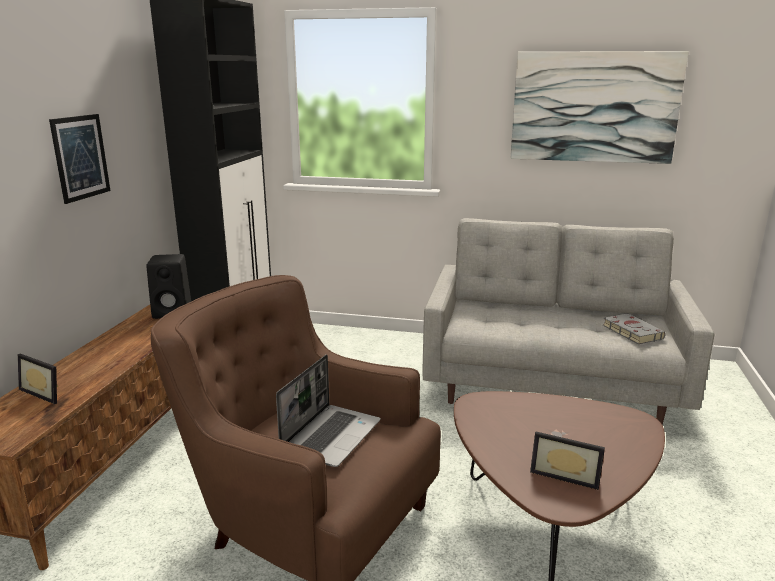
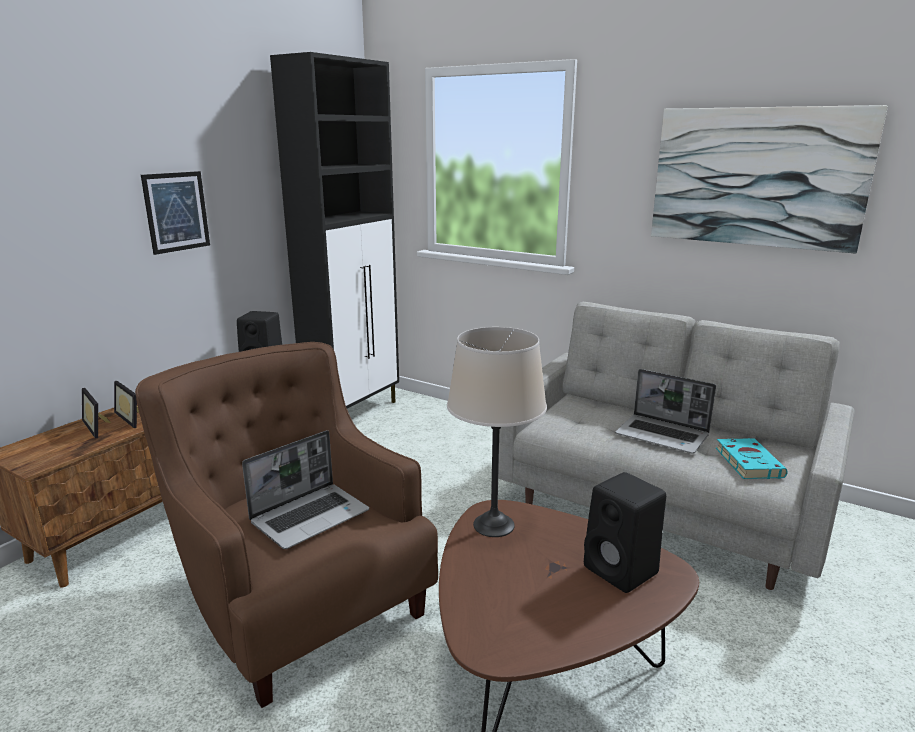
camera: 20 degrees right, 0 degrees up
(486, 412) = (494, 525): none -> beige table lamp
(559, 321) = (663, 435): none -> laptop
(565, 474) = (524, 616): picture frame -> picture frame (134, 417)
(606, 426) = (622, 571): none -> black speaker
(631, 331) = (747, 461): grey book -> turquoise book

